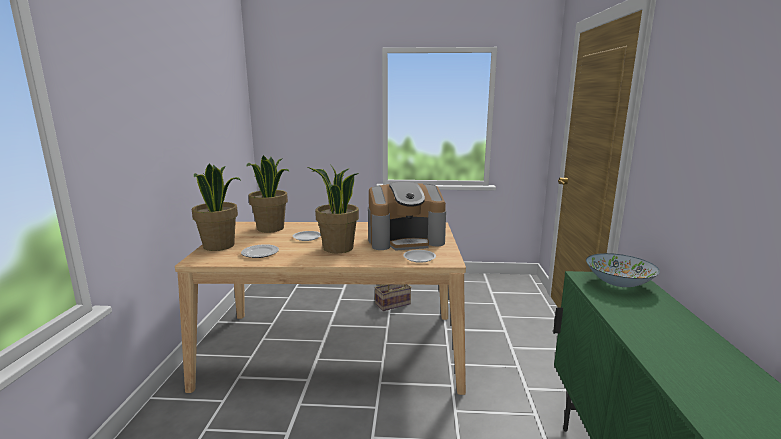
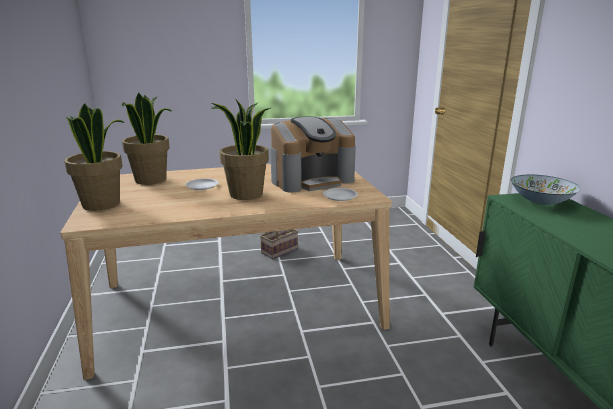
camera: 15 degrees left, 5 degrees up
(260, 253) = (159, 208): plate -> none

